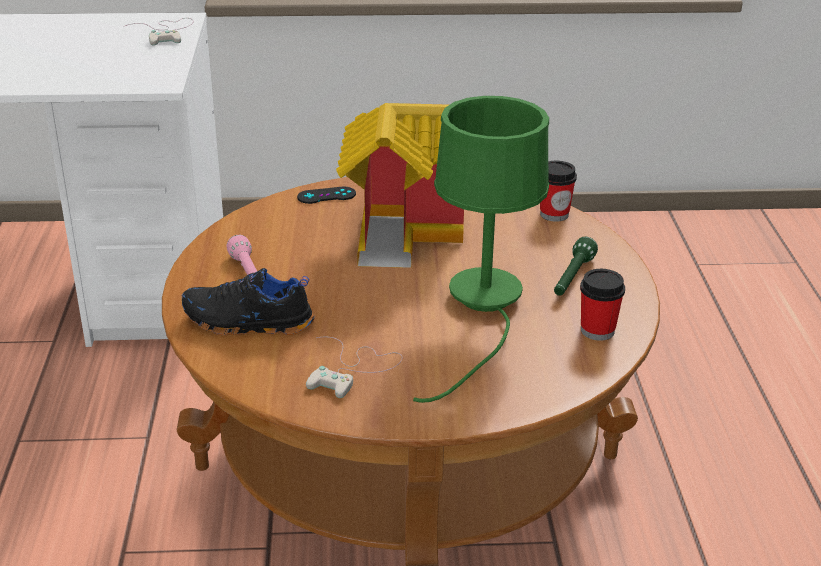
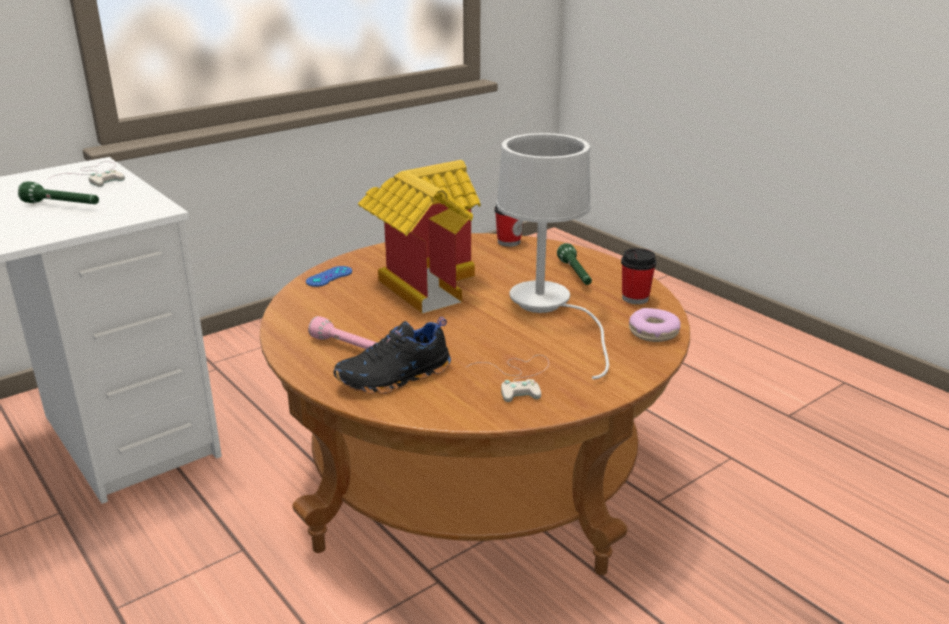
camera: 35 degrees left, 5 degrees down
(101, 58) = (62, 205): none -> green flashlight
(326, 195) = (329, 277): black game controller -> blue game controller
(484, 310) = (549, 311): green table lamp -> white table lamp
(558, 378) = (654, 332): none -> donut

